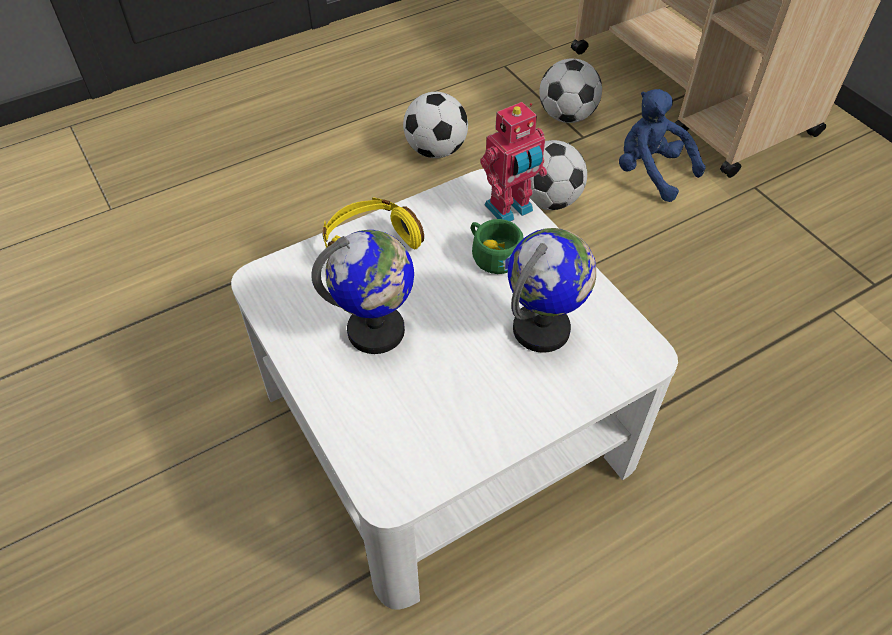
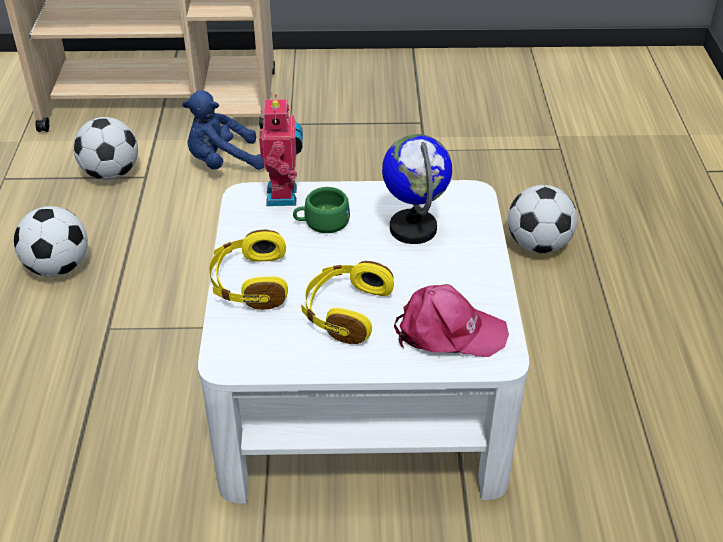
camera: 60 degrees left, 10 degrees down
(376, 331) = (345, 311): globe -> yellow headphones
(401, 429) = (448, 332): none -> pink cap
(548, 200) = (193, 228): football -> football (538, 245)

